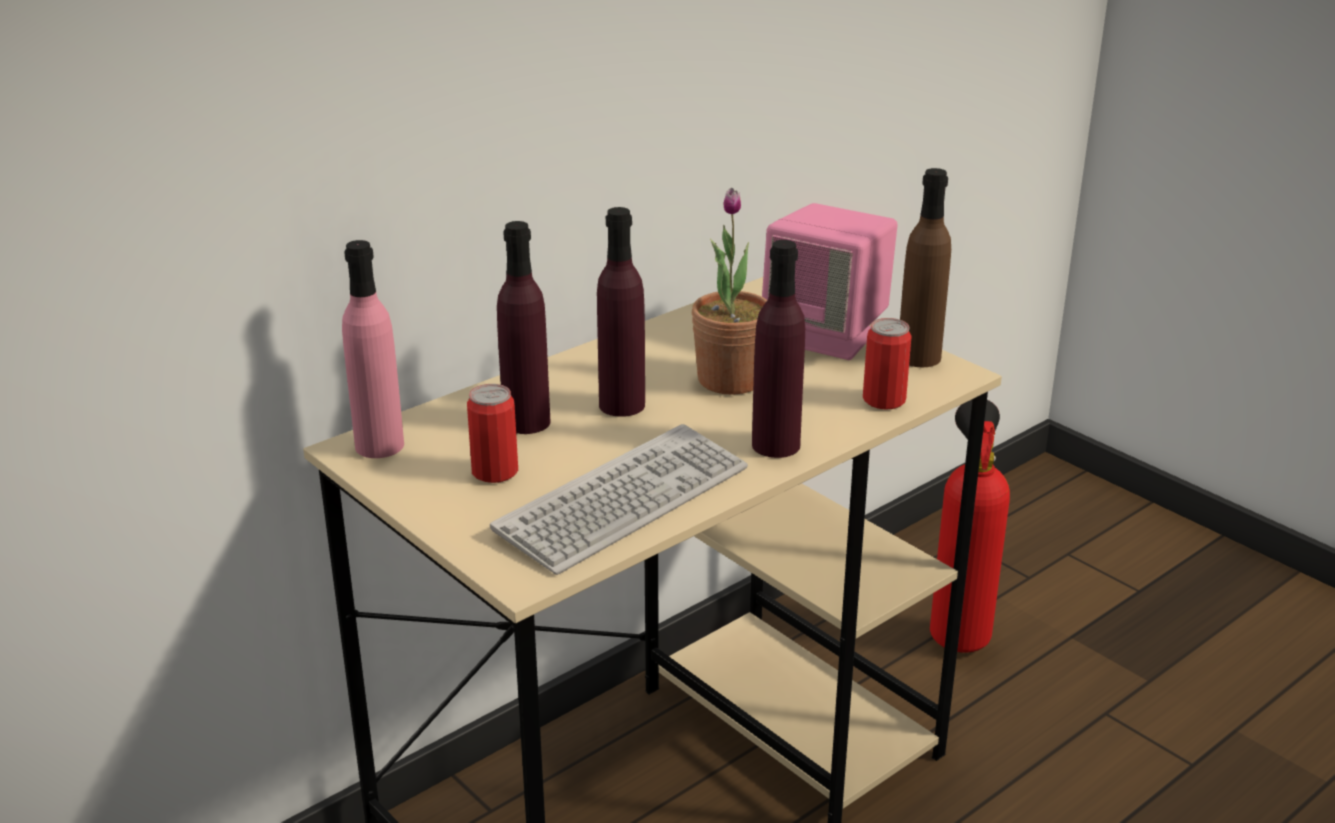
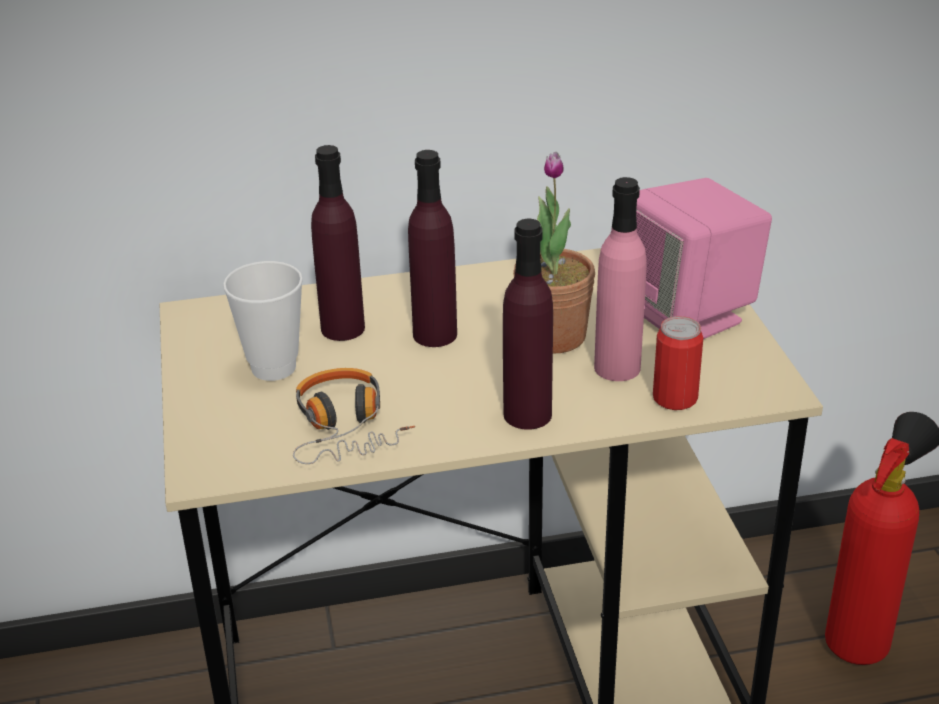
camera: 30 degrees right, 5 degrees up
(379, 445) = (213, 317): pink bottle -> pink bottle (617, 368)
(495, 472) = (273, 368): can -> cup
(623, 501) = (345, 428): keyboard -> headphones
(918, 357) = (756, 362): brown bottle -> none

